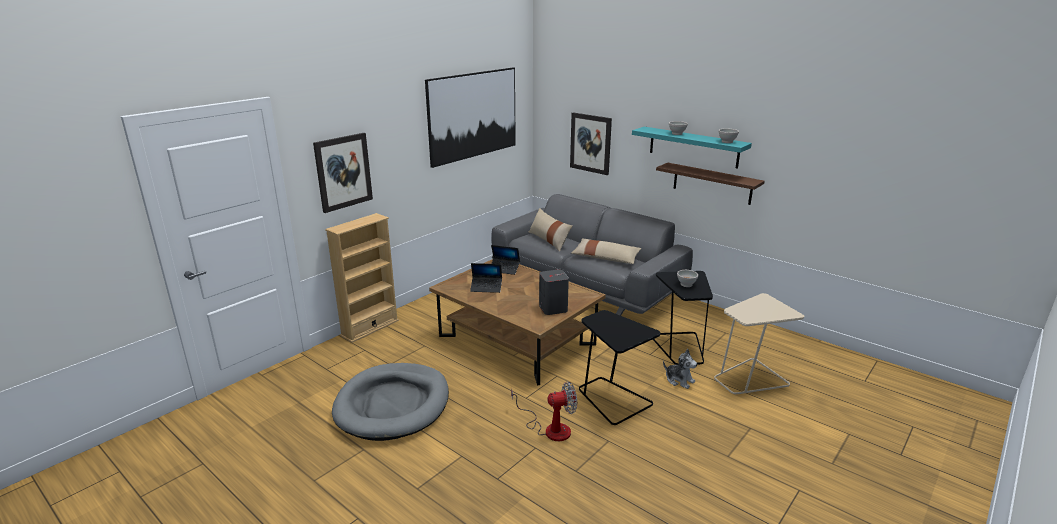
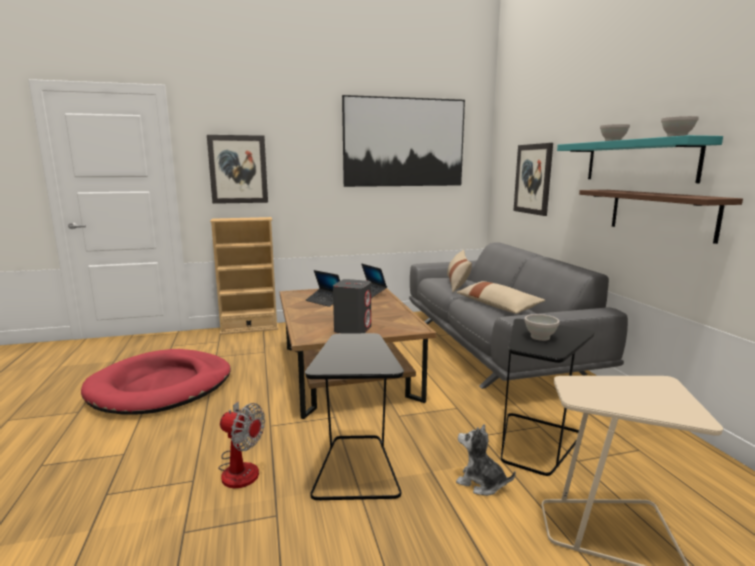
camera: 35 degrees right, 10 degrees down
(393, 404) = (161, 386): grey dog bed -> red dog bed
(679, 380) = (481, 483): plush toy -> plush toy turned 135 degrees clockwise

